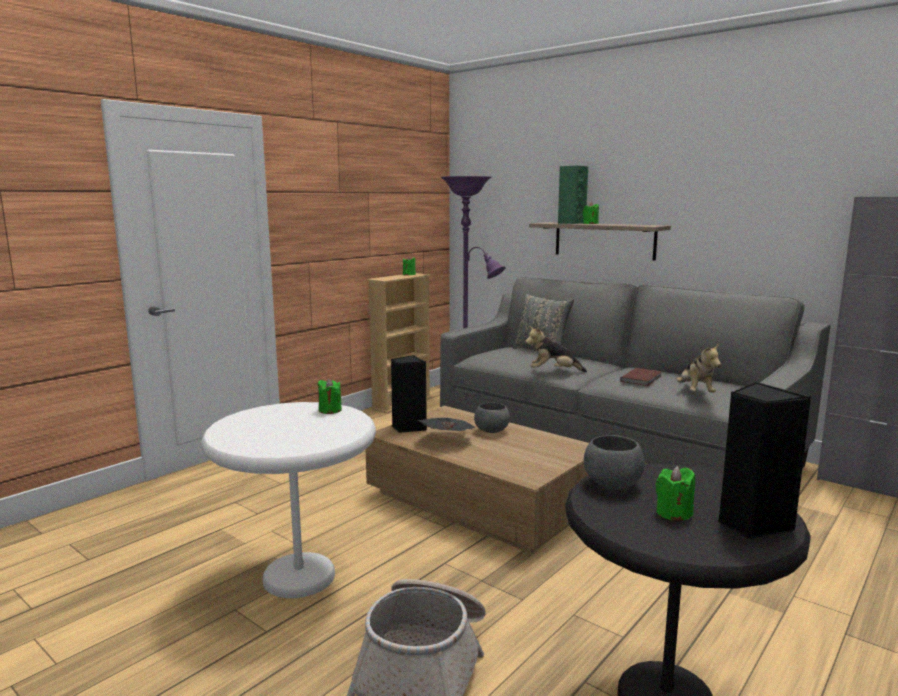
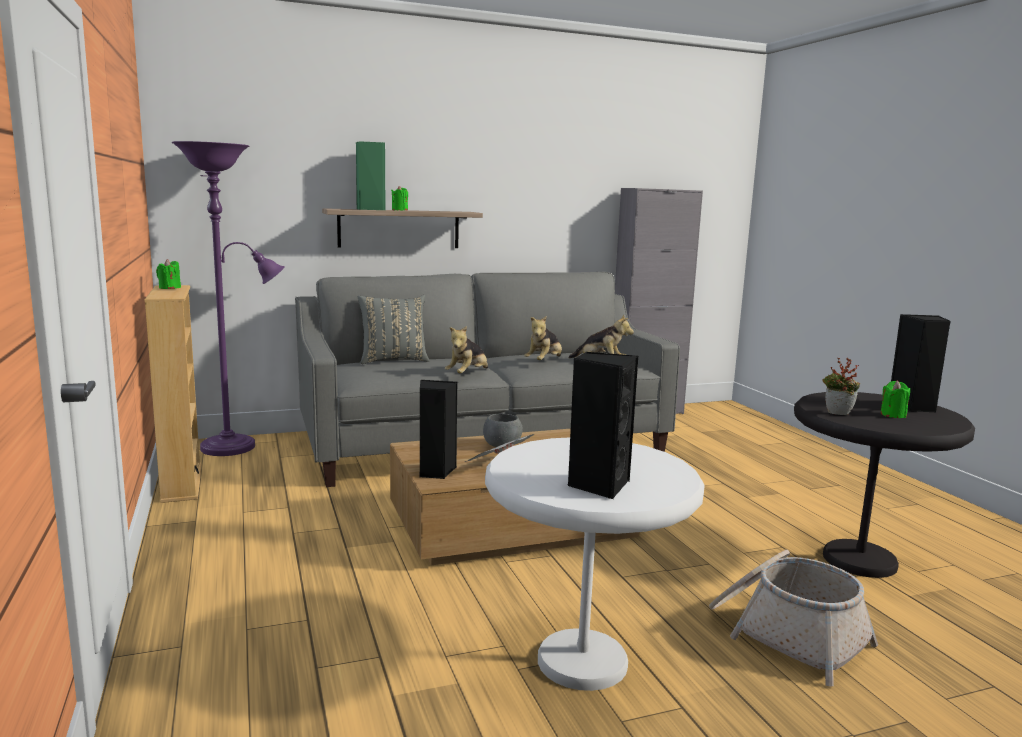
camera: 60 degrees left, 0 degrees up
(257, 431) = (598, 485): none -> black speaker
(330, 410) = (555, 446): green candle -> none
(612, 485) = (837, 414): grey bowl -> potted plant
(642, 379) = (544, 362): brown book -> plush toy

